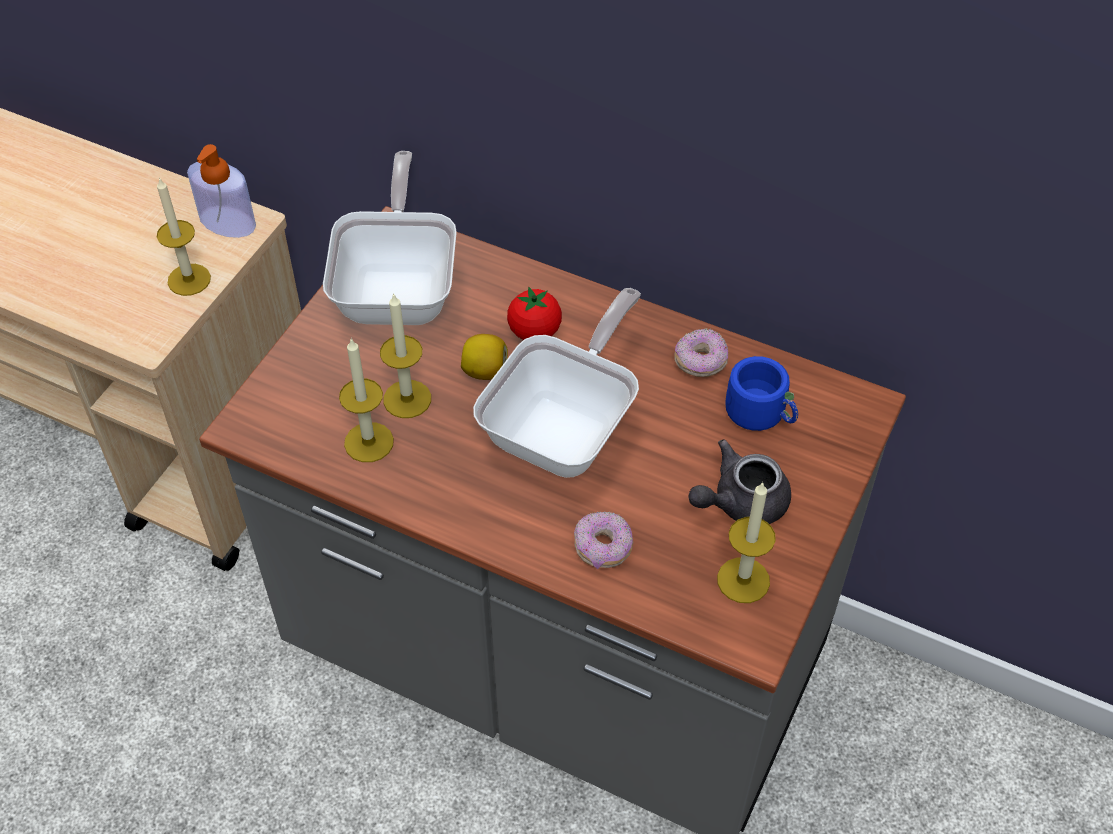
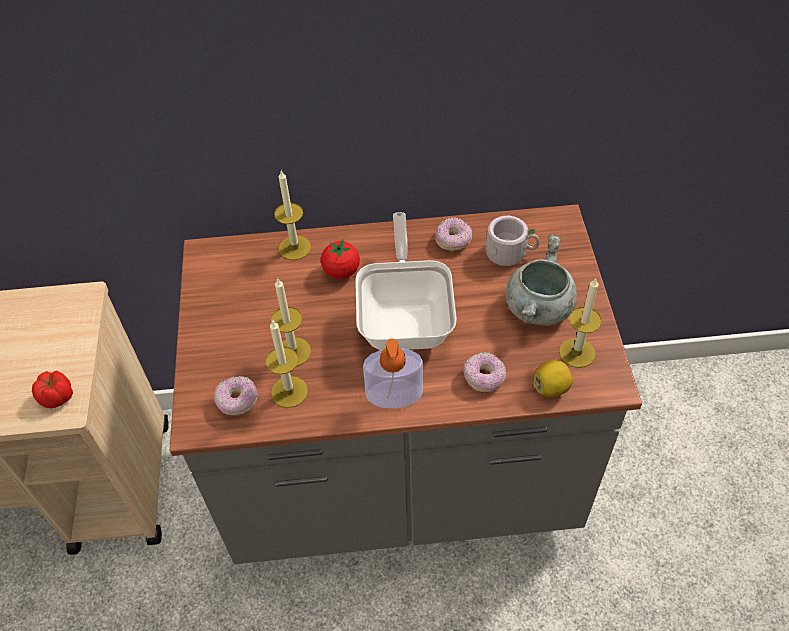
camera: 30 degrees left, 0 degrees up
(149, 323) = (58, 397): none -> tomato
(189, 279) = (66, 354): candle -> candle (295, 248)
(227, 222) = (66, 304): soap dispenser -> soap dispenser (394, 394)
(306, 422) = (237, 401): none -> donut
(399, 288) = (233, 286): frying pan -> none
(485, 371) = (329, 309): lemon -> lemon (551, 387)
(740, 502) = (539, 309): grey teapot -> grey cooking pot
(762, 412) = (510, 251): blue mug -> grey mug

